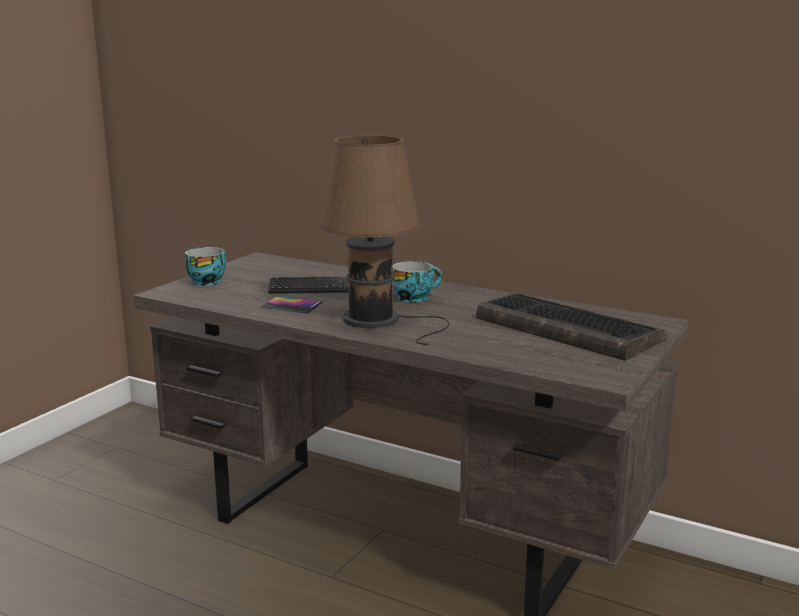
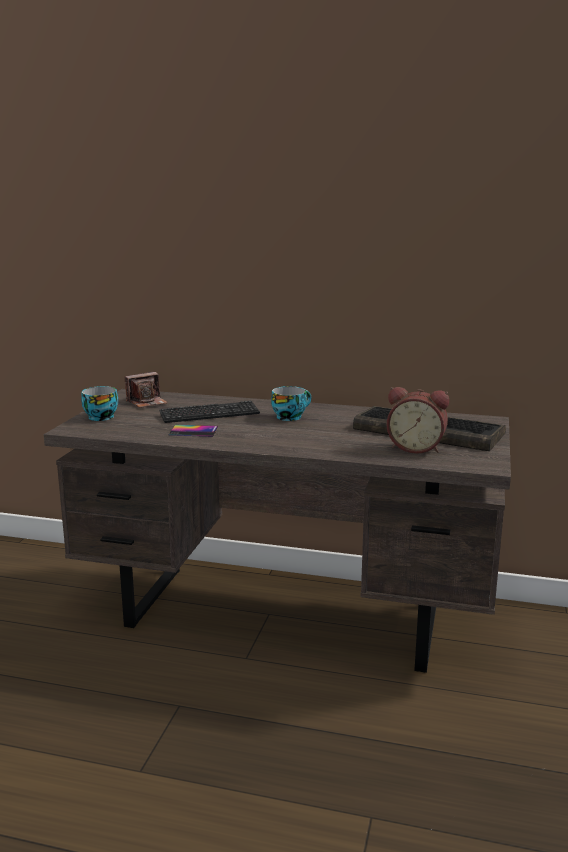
camera: 15 degrees left, 0 degrees up
(269, 269) = (147, 402): none -> camera
(377, 320) = (276, 437): brown table lamp -> none
(534, 348) = (416, 448): none -> alarm clock

